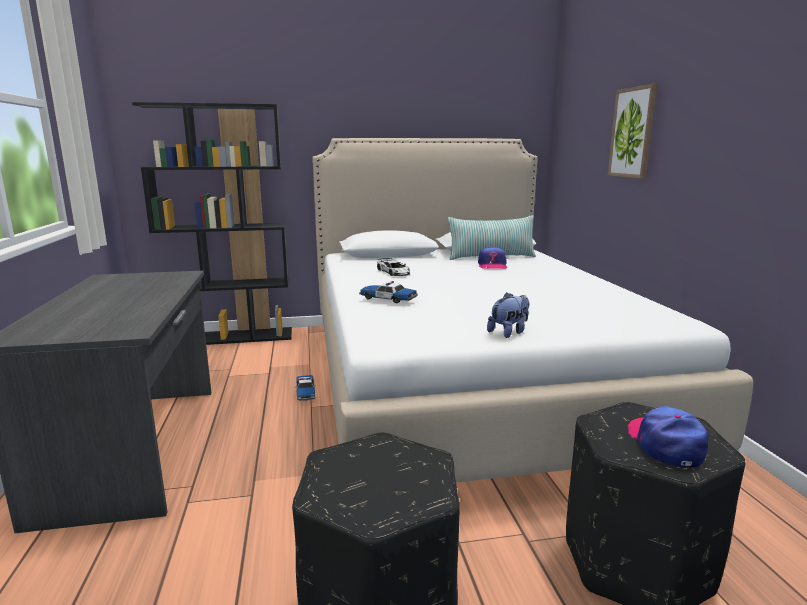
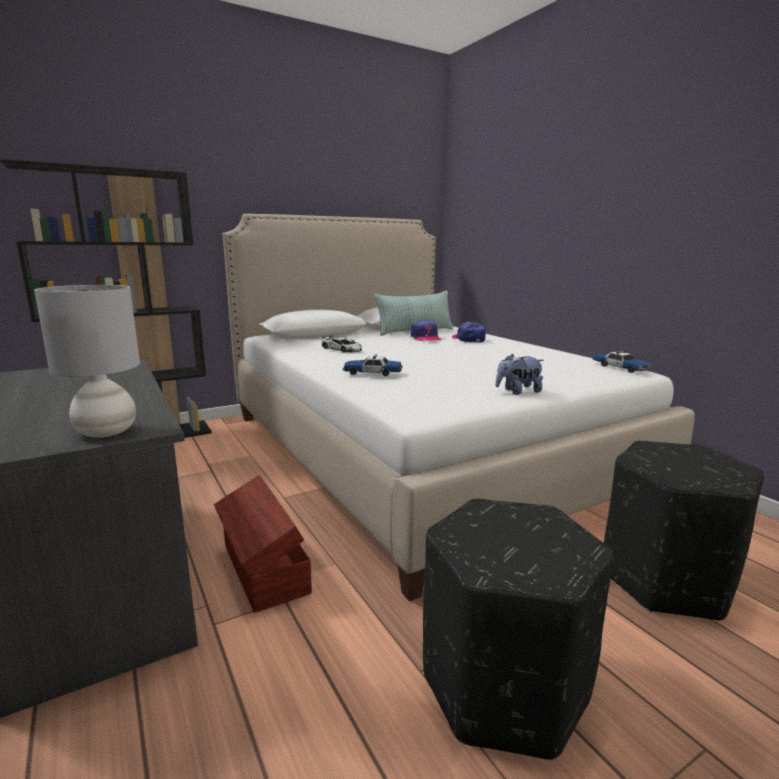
camera: 20 degrees left, 0 degrees up
(101, 331) = (107, 432): none -> grey table lamp
(252, 466) = (263, 569): none -> brown storage box
(305, 392) = (267, 484): toy car -> toy car (620, 368)
(509, 332) = (518, 391): plush toy -> plush toy turned 135 degrees counterclockwise
(633, 133) = (539, 213): picture -> none
(665, 444) = (704, 468): cap -> cap (468, 339)

